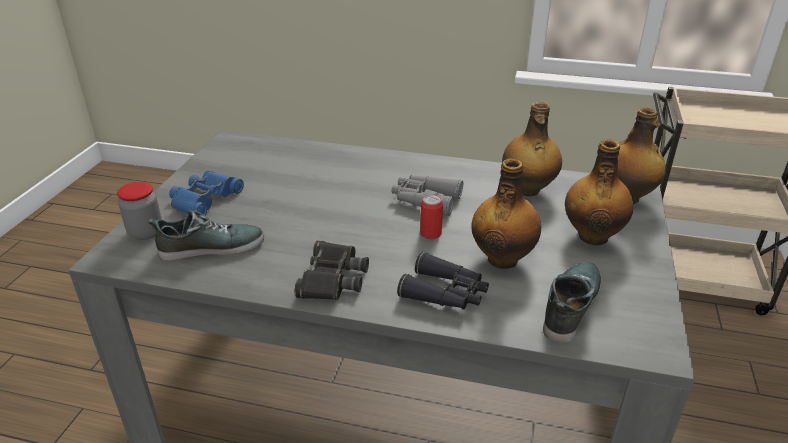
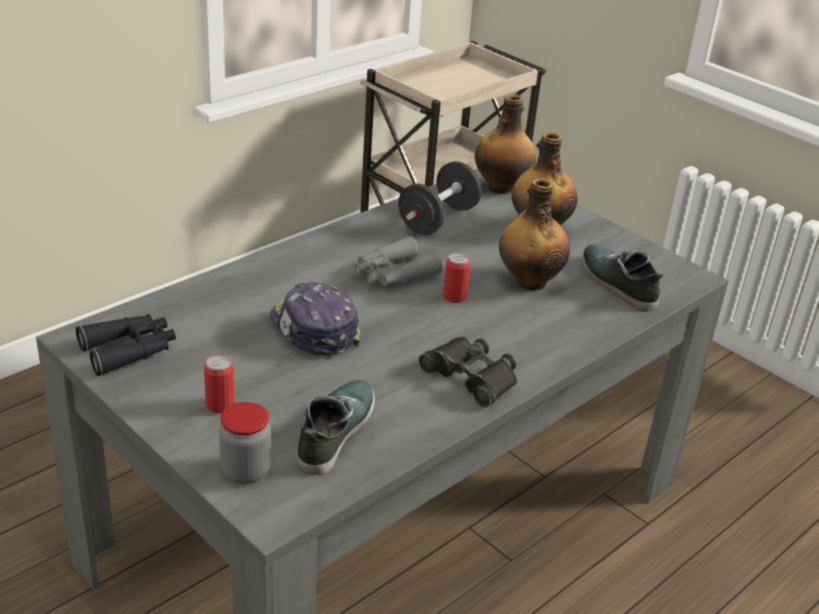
camera: 60 degrees left, 0 degrees up
(205, 199) = (220, 405): blue binoculars -> can
(318, 198) = (313, 330): none -> cap
(445, 293) = (551, 329): black binoculars -> black binoculars (130, 350)
(527, 190) = (438, 220): bottle -> black dumbbell

